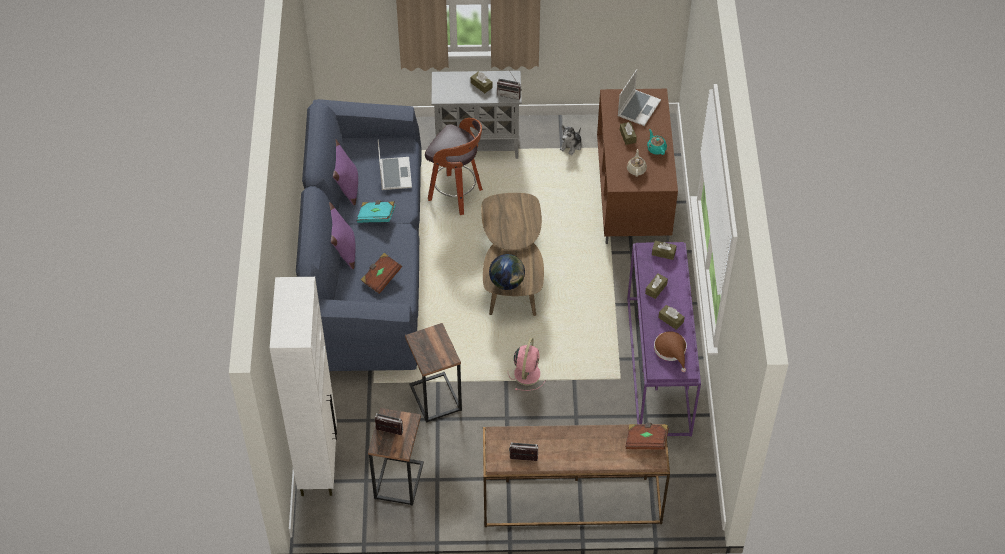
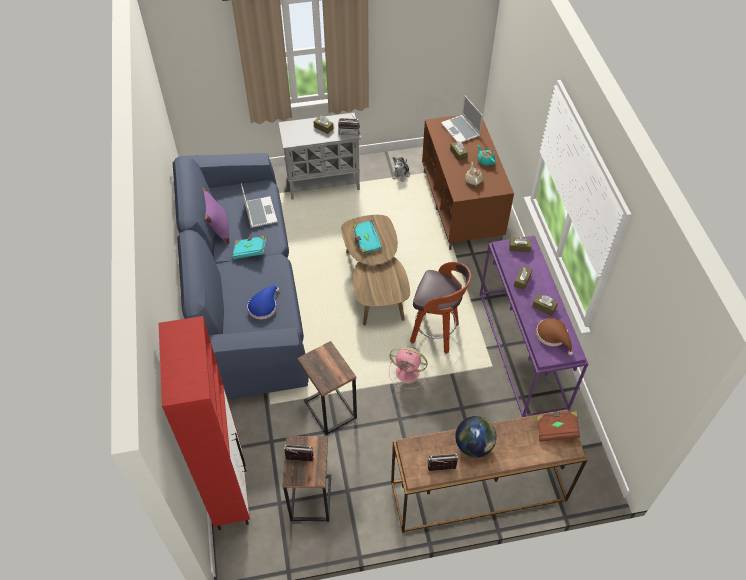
camera: 10 degrees left, 0 degrees up
(318, 463) = (230, 492): white cabinet -> red cabinet
(344, 251) = (225, 287): purple pillow -> none
(381, 278) = (264, 306): brown book -> blue hat
(456, 195) = (314, 226): stool -> stool (436, 333)
(506, 222) = (366, 241): none -> turquoise book
(507, 282) = (378, 294): globe -> globe (474, 445)
(527, 372) = (408, 373): pink fan -> pink fan turned 105 degrees clockwise
(638, 108) = (461, 130): laptop -> laptop turned 135 degrees clockwise

